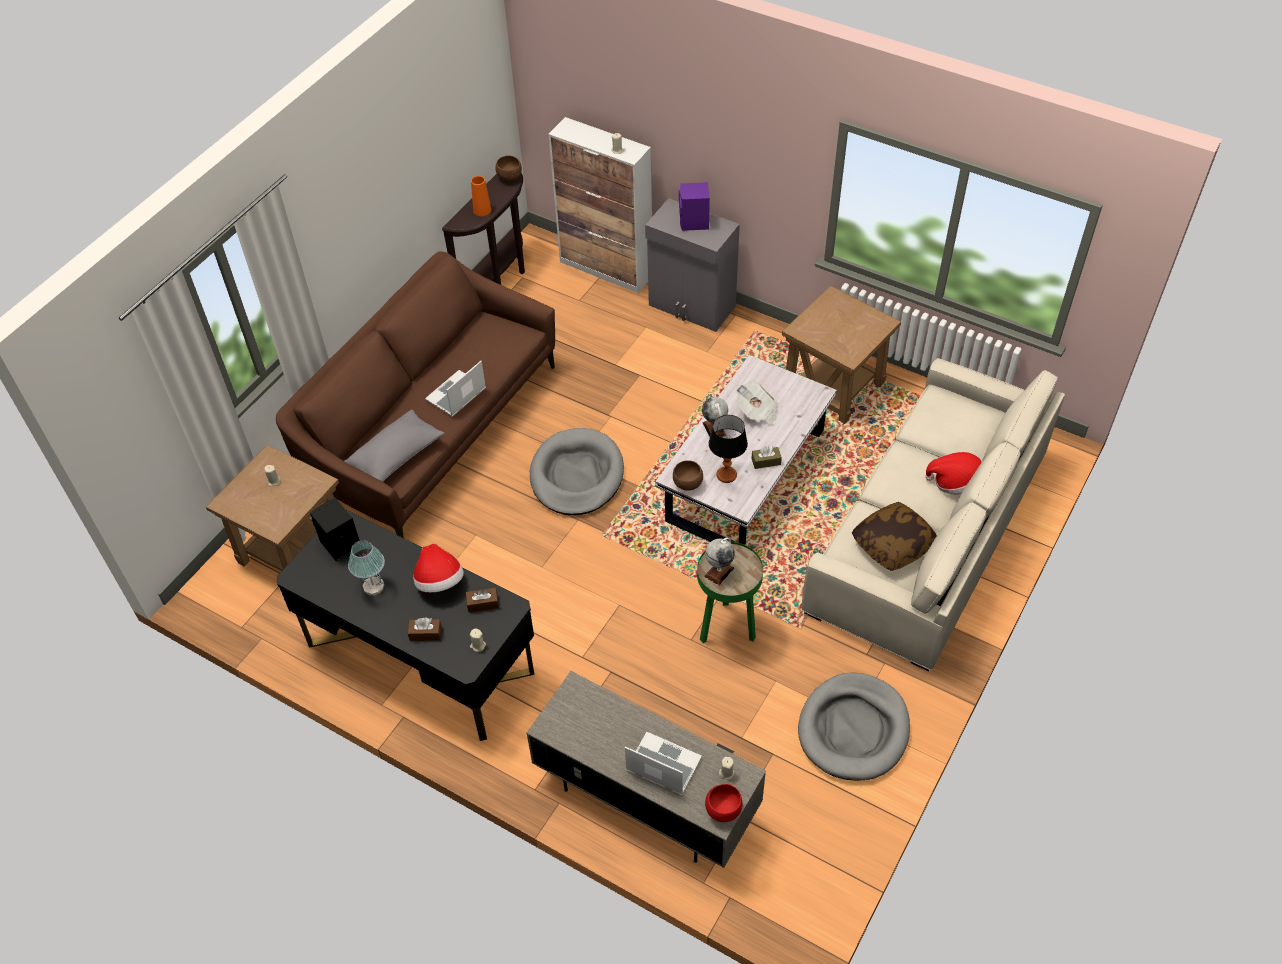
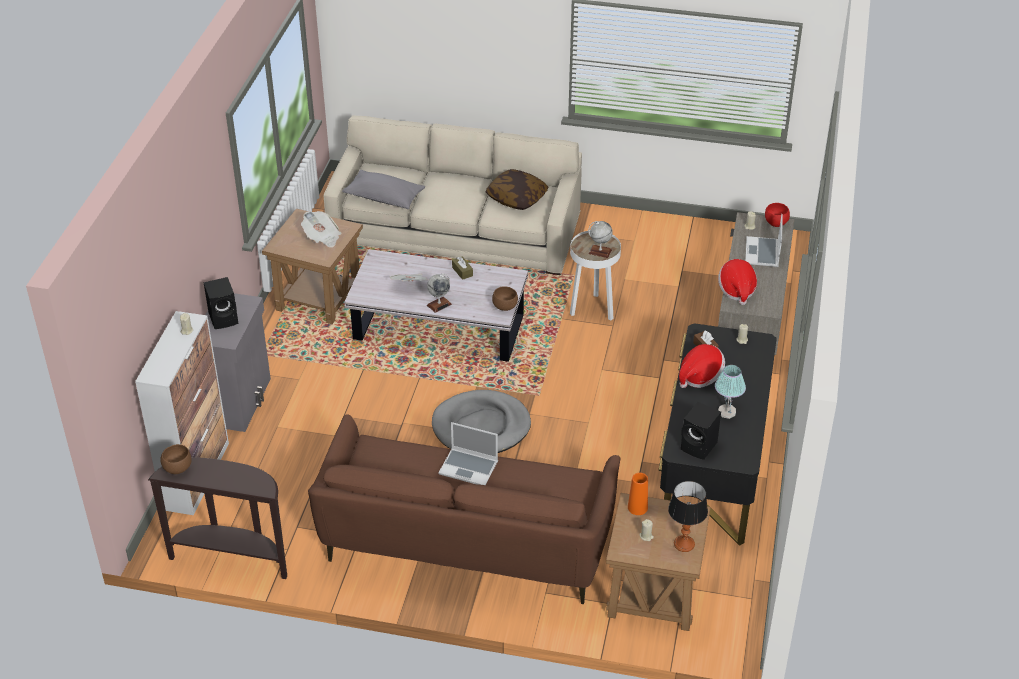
camera: 110 degrees left, 10 degrees down
(396, 457) = (560, 486): grey pillow -> grey pillow (384, 198)
(425, 633) = (749, 370): brown tissue box -> none
(482, 210) = (239, 475): orange vase -> orange vase (637, 507)
(694, 223) = (224, 318): purple speaker -> black speaker
(726, 475) = (486, 289): table lamp -> table lamp (684, 544)
(727, 628) = (592, 310): green side table -> white side table
(838, 333) = (322, 237): none -> newspaper
(853, 729) = (642, 239): grey dog bed -> none
(955, 482) = (445, 178): hat -> hat (736, 290)

